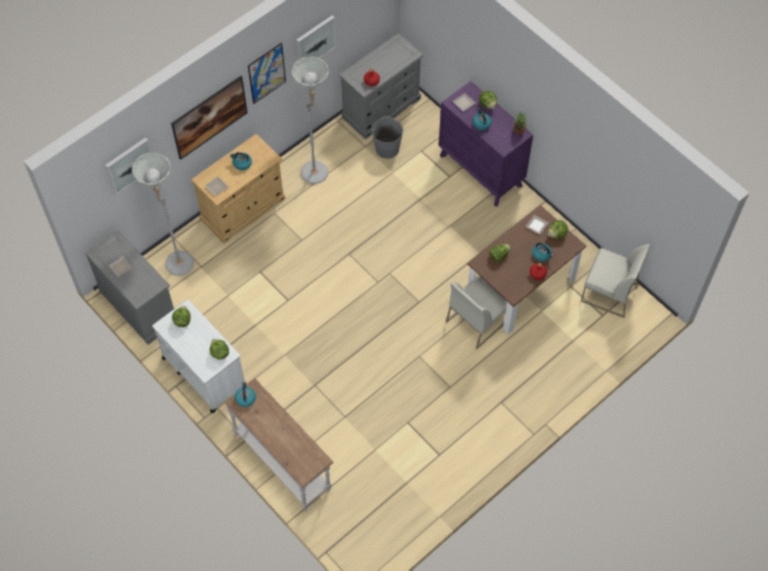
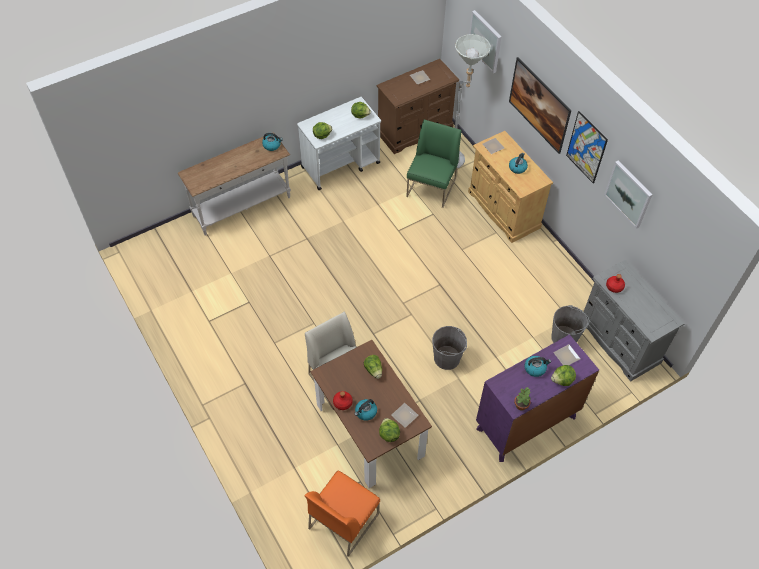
camera: 100 degrees right, 5 degrees down
(139, 306) = (415, 130): grey dresser -> brown dresser
(223, 277) = (431, 187): none -> green chair
(316, 168) = (545, 272): grey floor lamp -> none
(431, 237) = (447, 358): none -> grey bucket
(608, 292) = (343, 520): white chair -> orange chair

